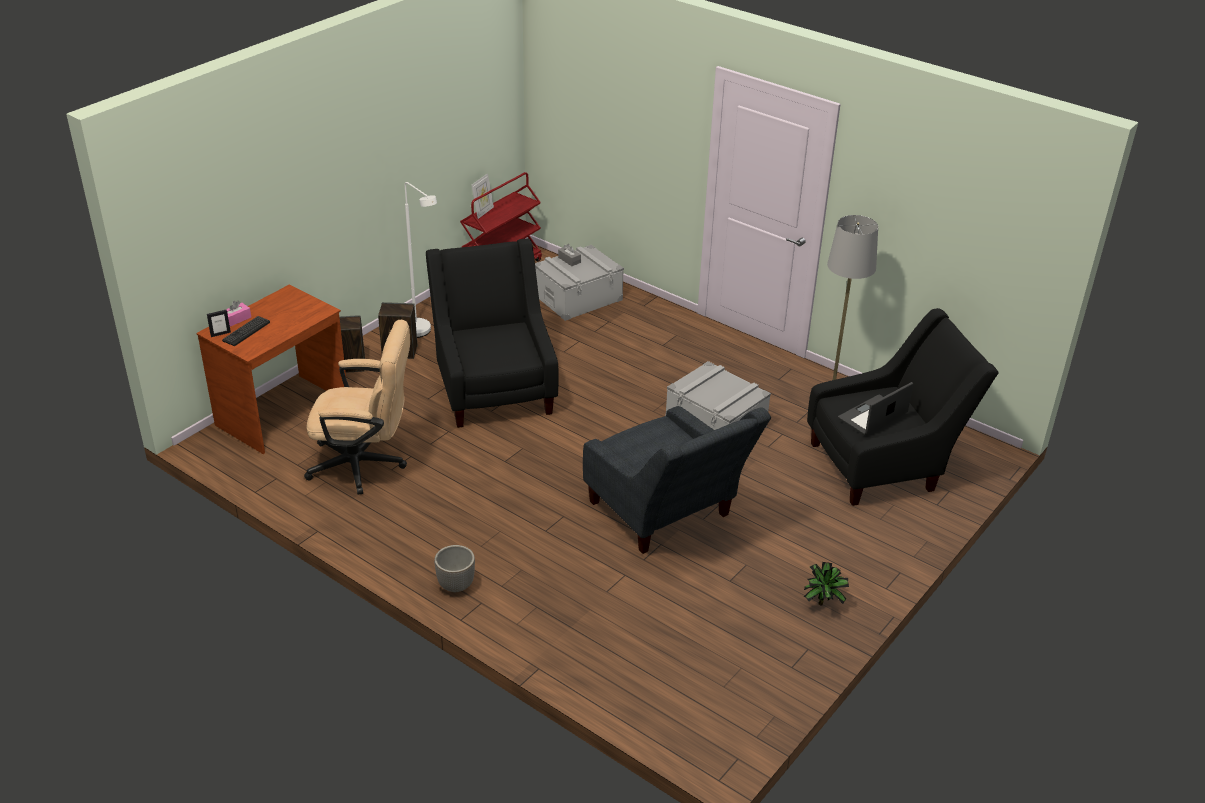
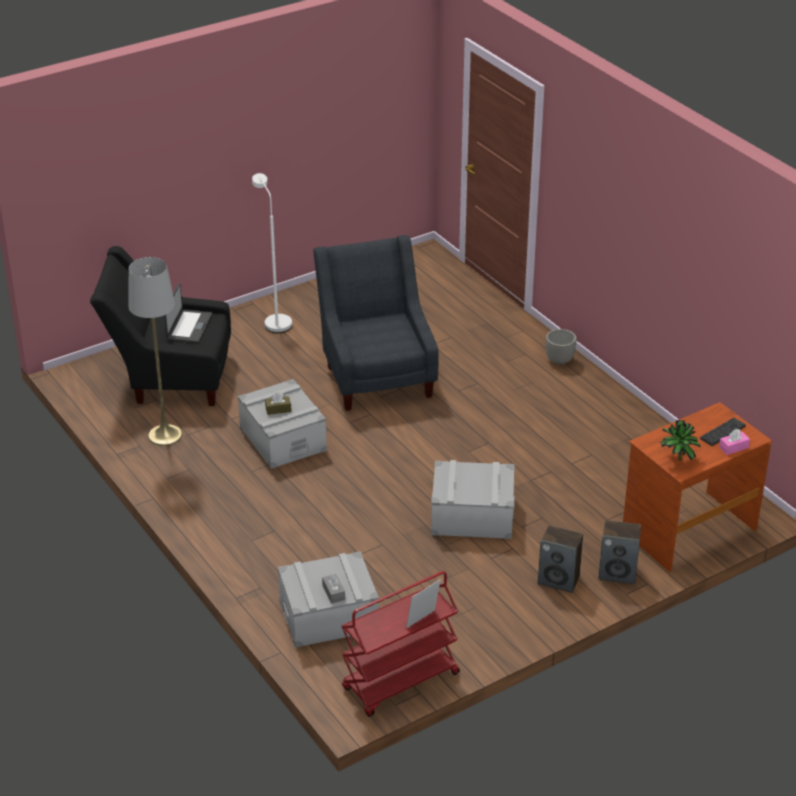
camera: 160 degrees left, 0 degrees up
(220, 334) = (748, 434): picture frame -> none
(365, 465) = (614, 463): beige office chair -> none
(422, 333) = (528, 601): white floor lamp -> white floor lamp (275, 321)
(494, 388) = (472, 516): black armchair -> grey storage box
(719, 386) = (278, 409): none -> brown tissue box
(823, 603) = (304, 303): potted plant -> potted plant (676, 460)
(873, 416) = (188, 326): laptop -> laptop turned 60 degrees counterclockwise

